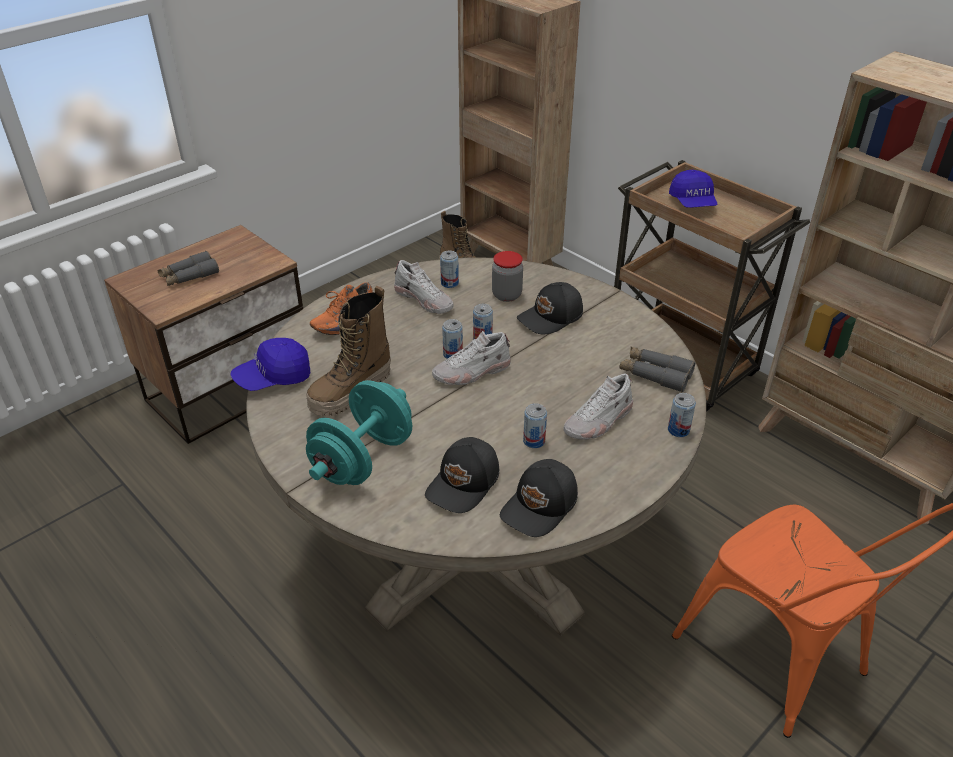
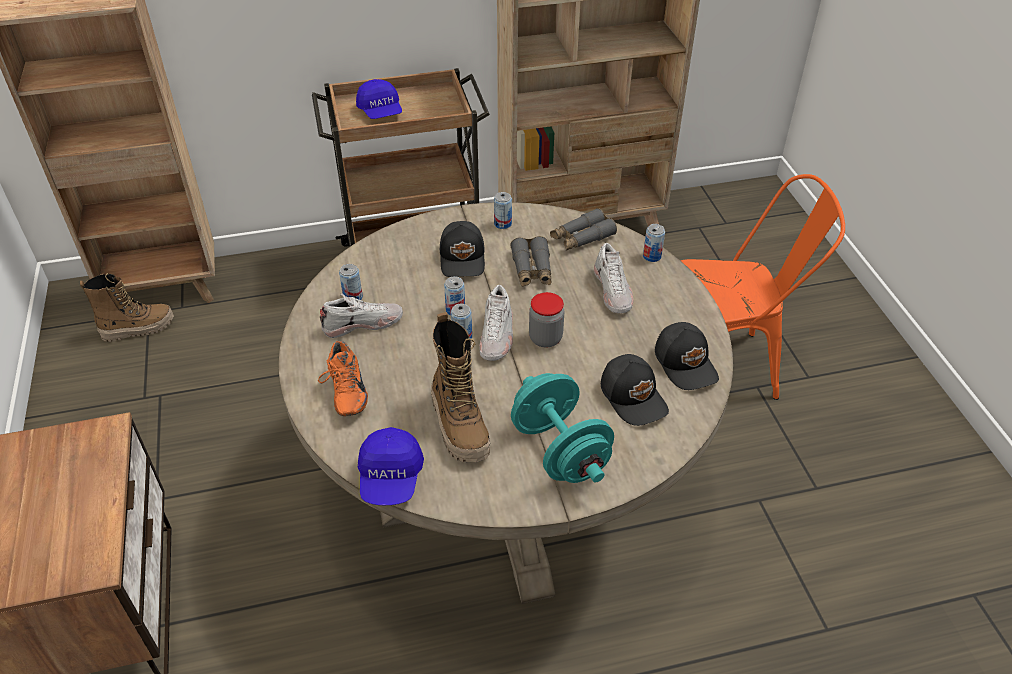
camera: 60 degrees left, 5 degrees up
(189, 276) = (48, 520): grey binoculars -> grey binoculars (532, 269)
(506, 295) = (406, 270): jar -> jar (545, 338)
(534, 441) = (611, 336): can -> can (503, 224)
(692, 202) = (380, 112): blue cap -> blue cap turned 45 degrees clockwise

